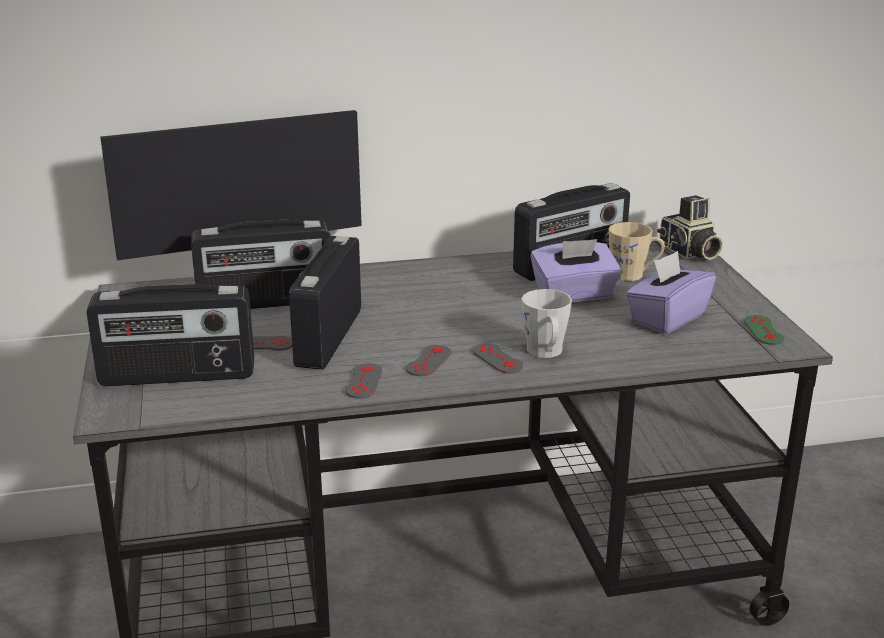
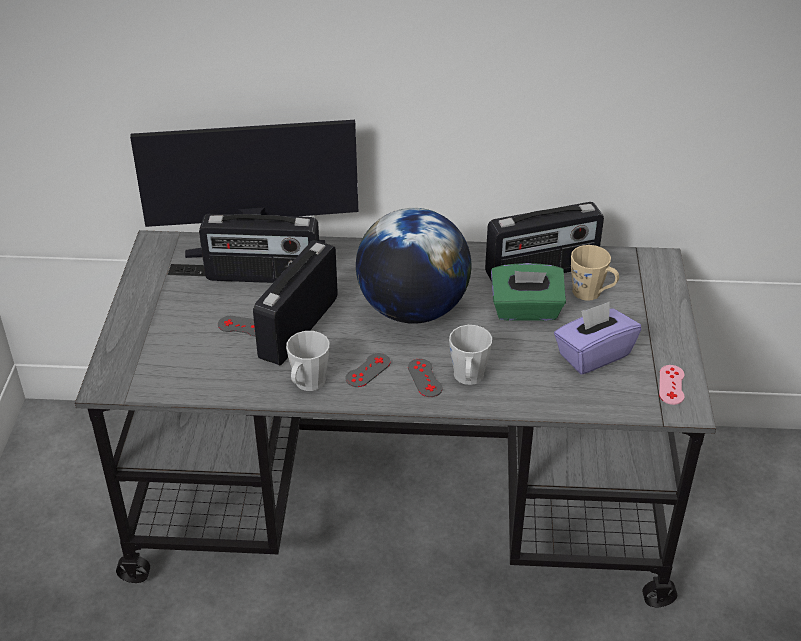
camera: 15 degrees right, 15 degrees up
(177, 376) = (167, 352): radio -> none
(363, 381) = (307, 384): grey game controller -> grey mug
(452, 308) = (413, 310): none -> globe
(574, 295) = (526, 310): purple tissue box -> green tissue box
(688, 252) = (659, 270): camera -> none
(763, 330) = (671, 385): green game controller -> pink game controller

